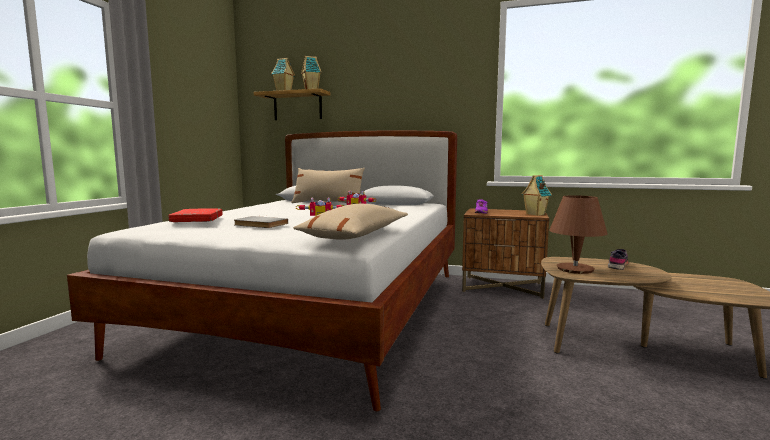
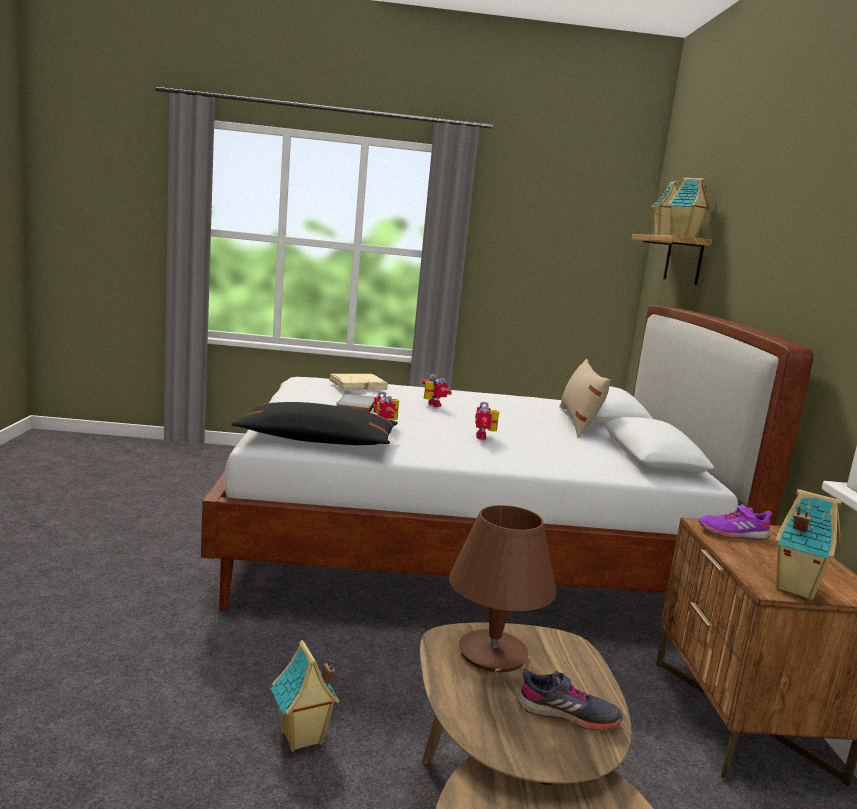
camera: 70 degrees right, 5 degrees up
(197, 219) = (358, 386): red book -> beige book
(273, 214) = (431, 405): none -> toy robot
(356, 235) = (317, 441): beige pillow -> black pillow
(549, 386) = (301, 738): none -> toy house

